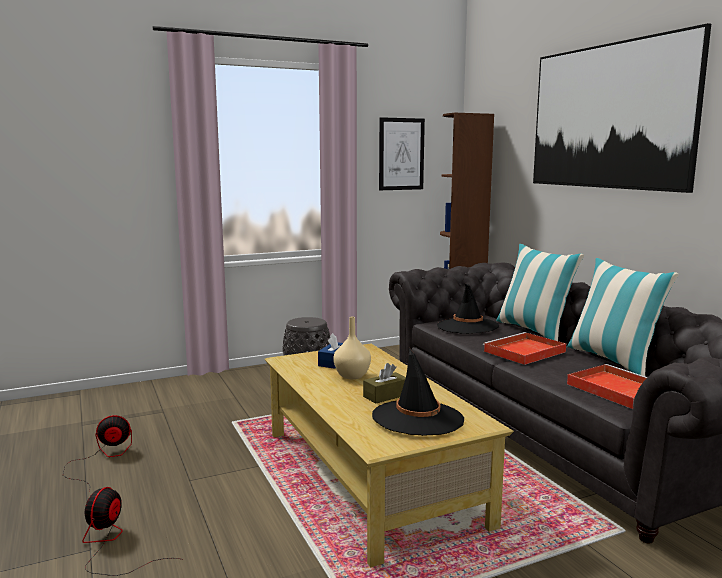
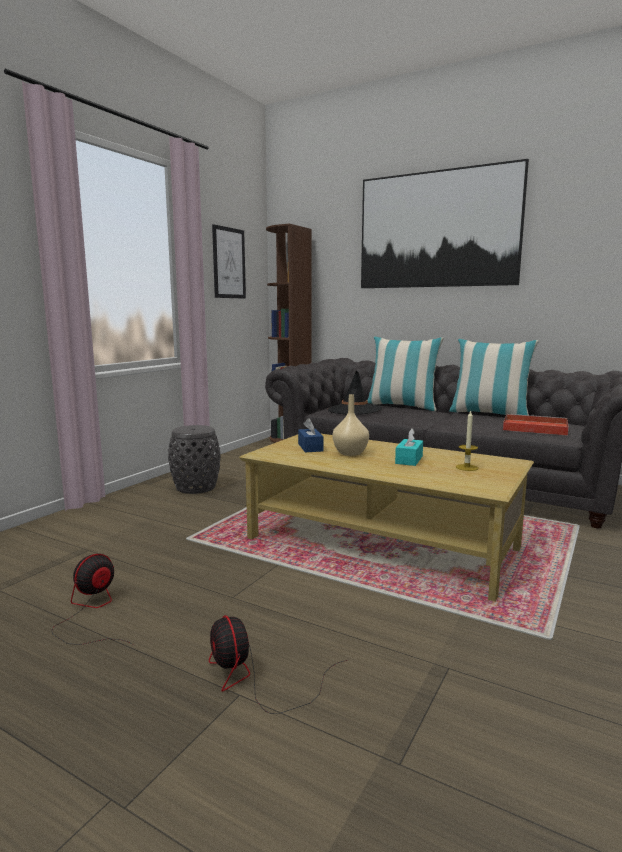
camera: 35 degrees left, 0 degrees up
(385, 396) = (409, 460): brown tissue box -> turquoise tissue box
(417, 418) = (467, 467): black hat -> candle
(523, 352) = (431, 418): red tray -> none

